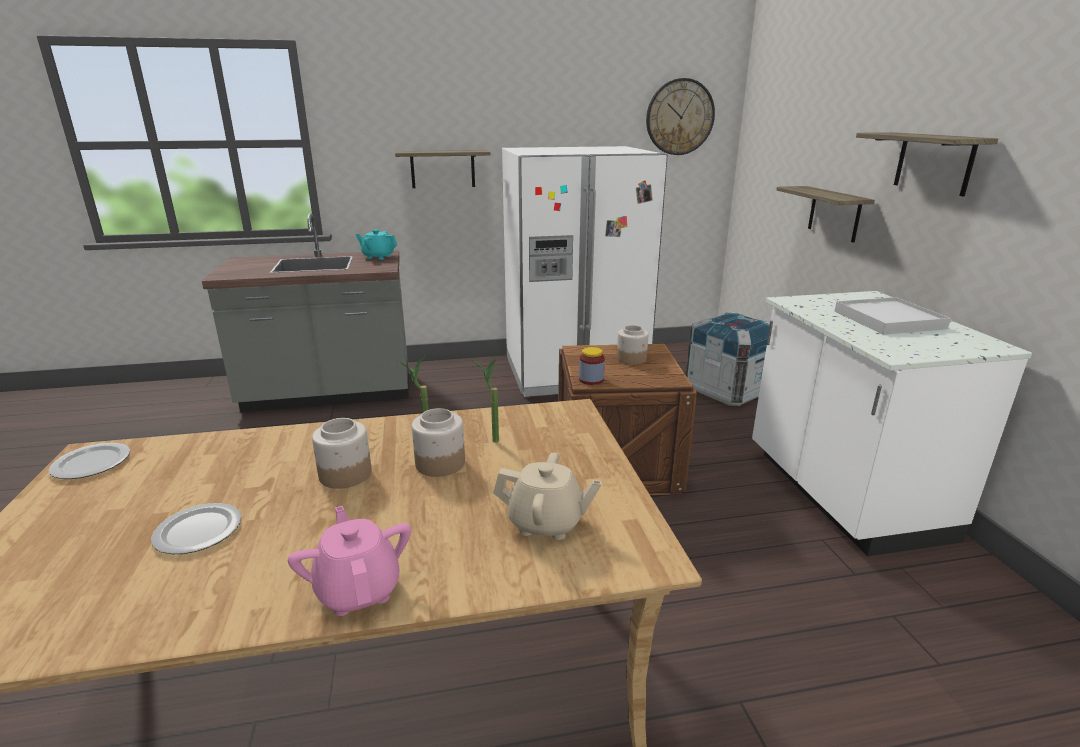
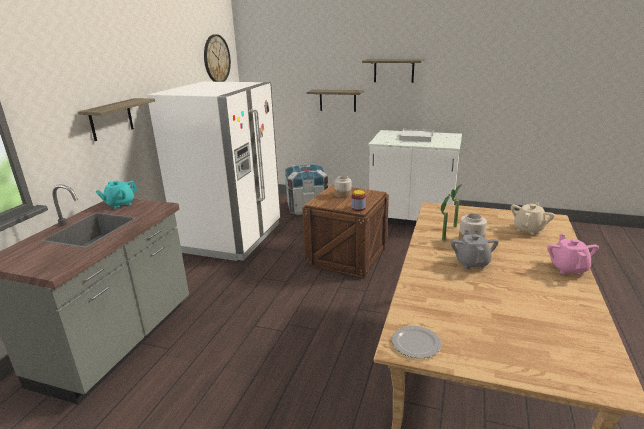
camera: 60 degrees left, 0 degrees up
(200, 530) = (514, 303): plate -> none
(345, 475) = (472, 263): jar -> grey teapot
(359, 590) = (568, 268): pink teapot -> pink teapot turned 90 degrees clockwise

